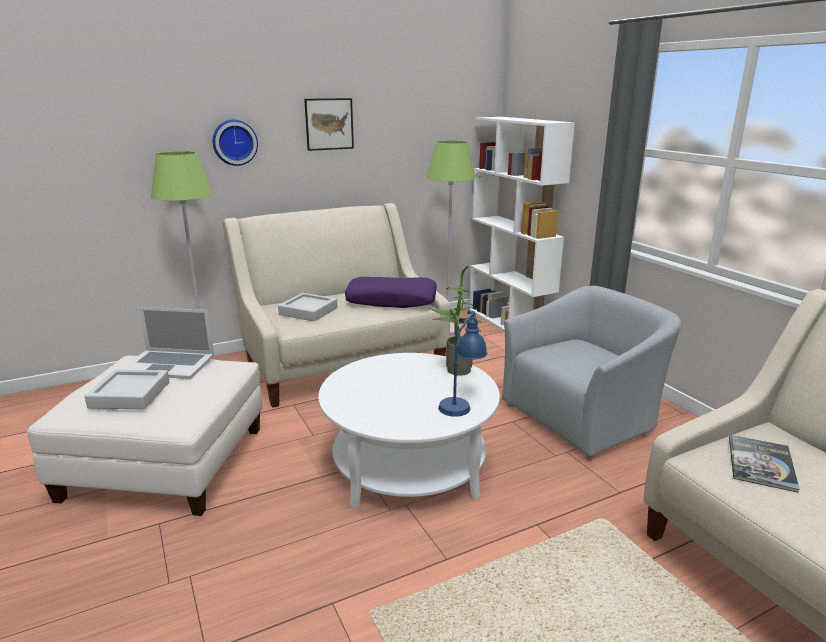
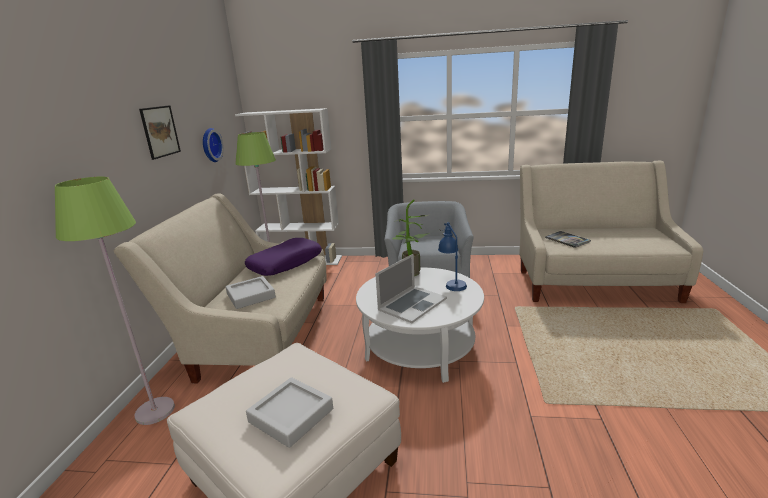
camera: 55 degrees left, 0 degrees up
(168, 364) = (252, 383): laptop -> laptop (412, 304)
(234, 142) = (97, 162): wall clock -> wall clock (210, 145)

